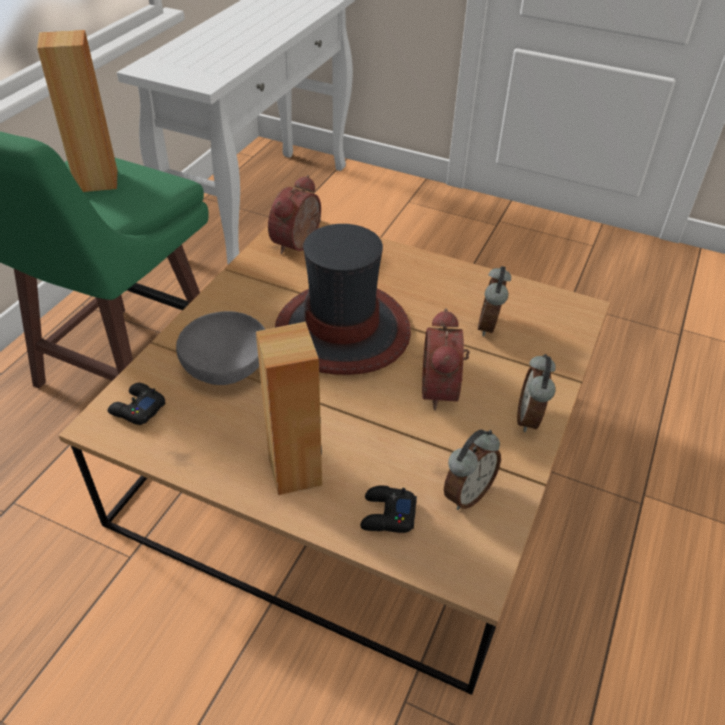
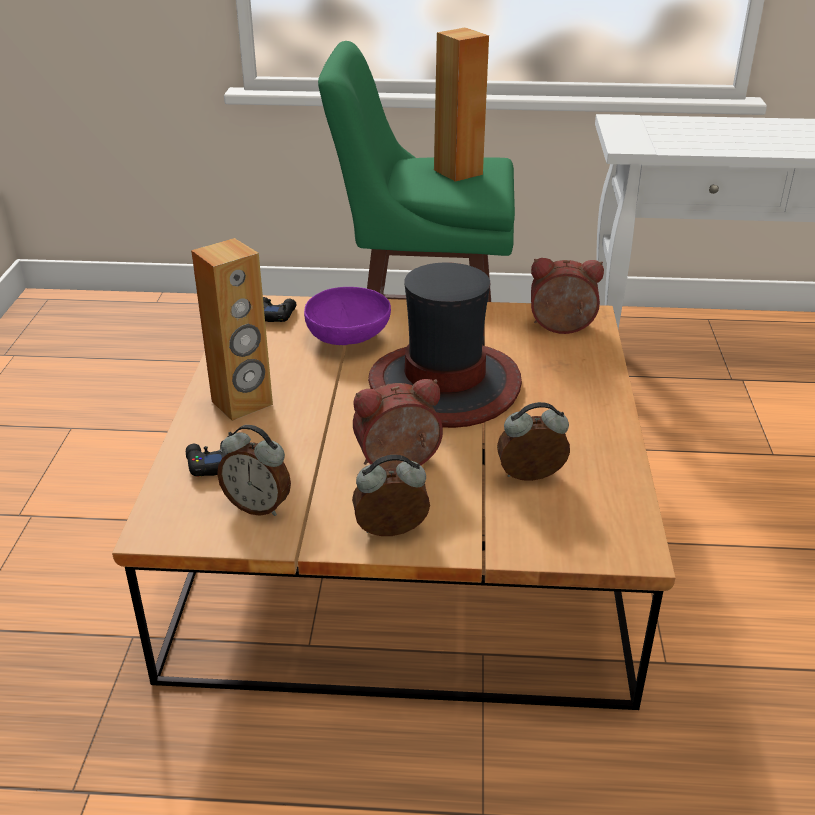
camera: 70 degrees right, 10 degrees down
(227, 367) = (348, 339): grey bowl -> purple bowl

